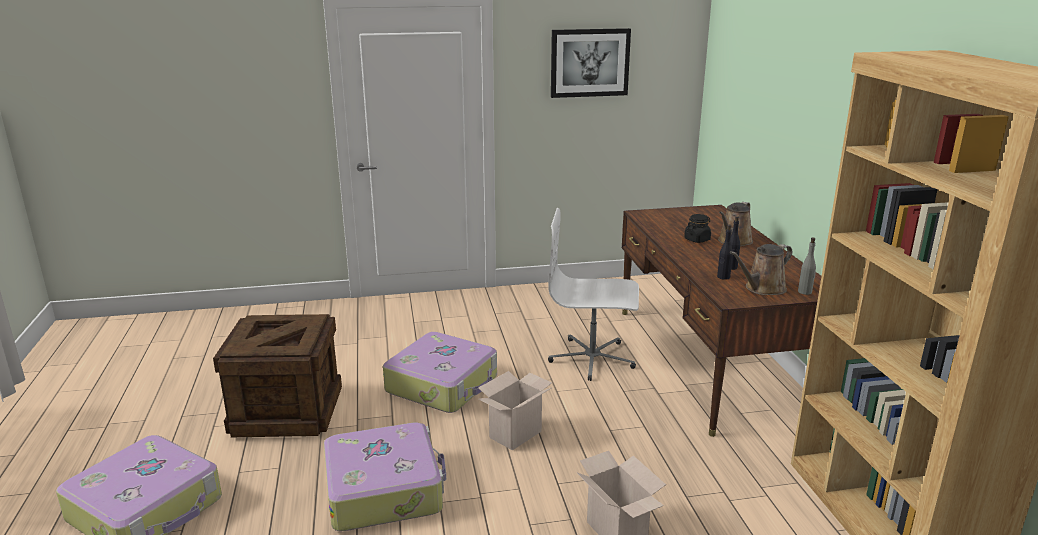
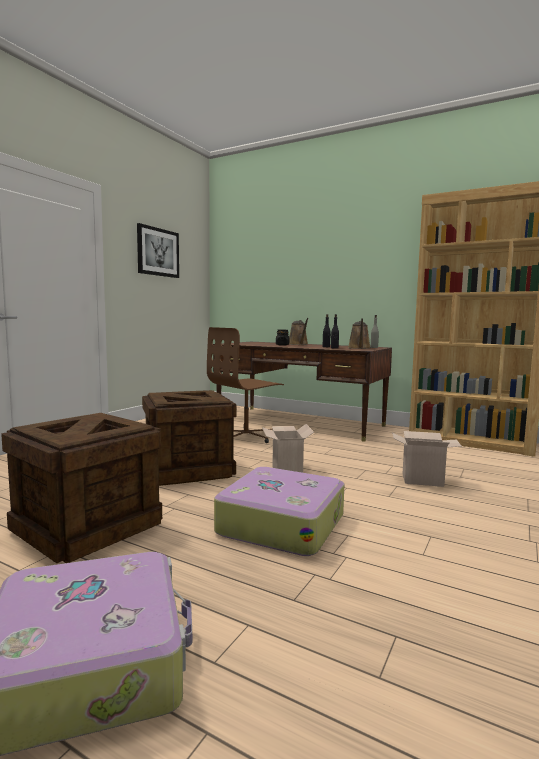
camera: 50 degrees left, 15 degrees down
(443, 384) = (186, 470): suitcase -> crate
(592, 359) = (246, 436): white office chair -> brown office chair

